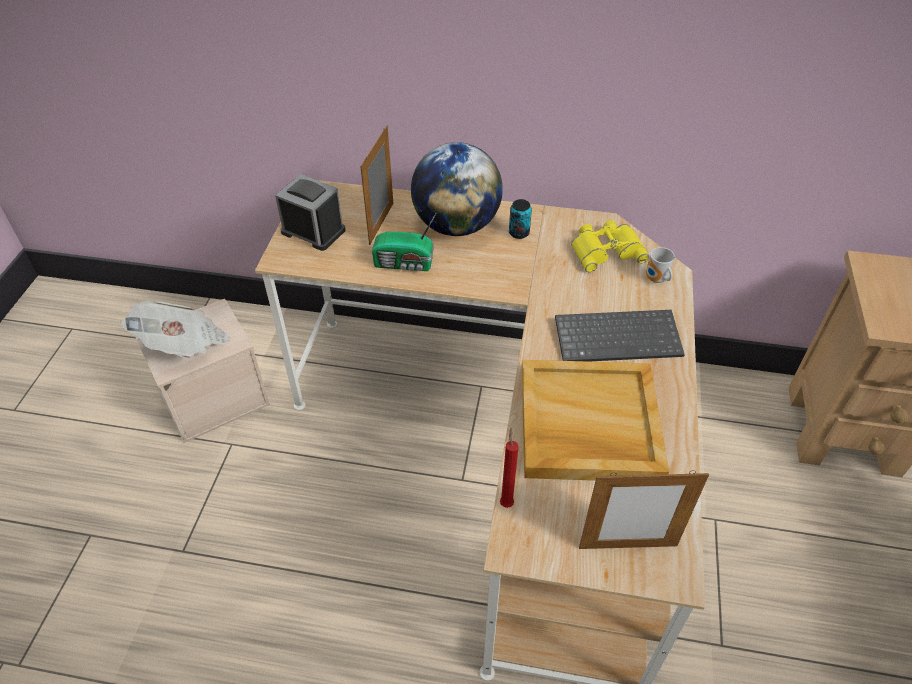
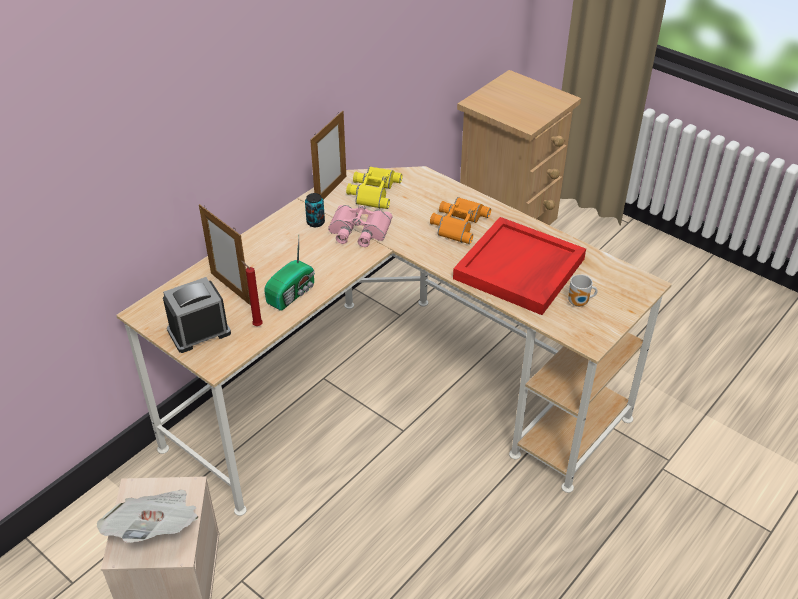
camera: 60 degrees left, 5 degrees down
(456, 225) = (275, 249): globe -> none
(506, 502) = (555, 330): red candle -> red candle (256, 325)
(533, 267) = (358, 231): none -> pink binoculars
(587, 424) = (519, 269): beige tray -> red tray
(618, 336) = (458, 223): keyboard -> orange binoculars
(628, 546) = (618, 294): picture frame -> picture frame (331, 191)
(656, 280) = (421, 184): mug -> mug (579, 303)

